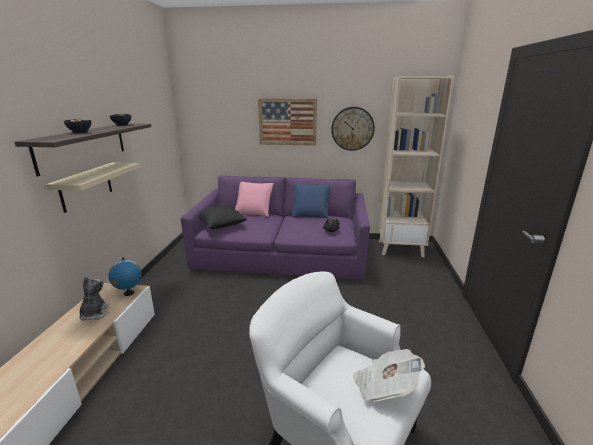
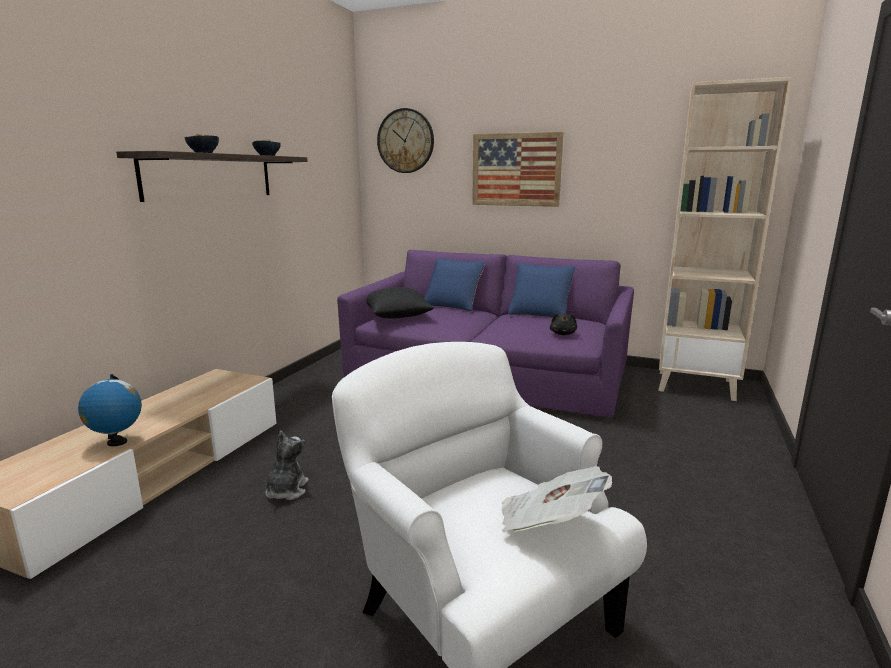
camera: 15 degrees right, 5 degrees down
(86, 186) = (208, 231): beige shelf -> none
(94, 314) = (188, 399): plush toy -> plush toy (286, 491)
(129, 293) = (241, 383): globe -> globe (117, 442)
(254, 212) = (453, 305): pink pillow -> blue pillow
(352, 128) = (620, 179): wall clock -> wall clock (405, 141)

